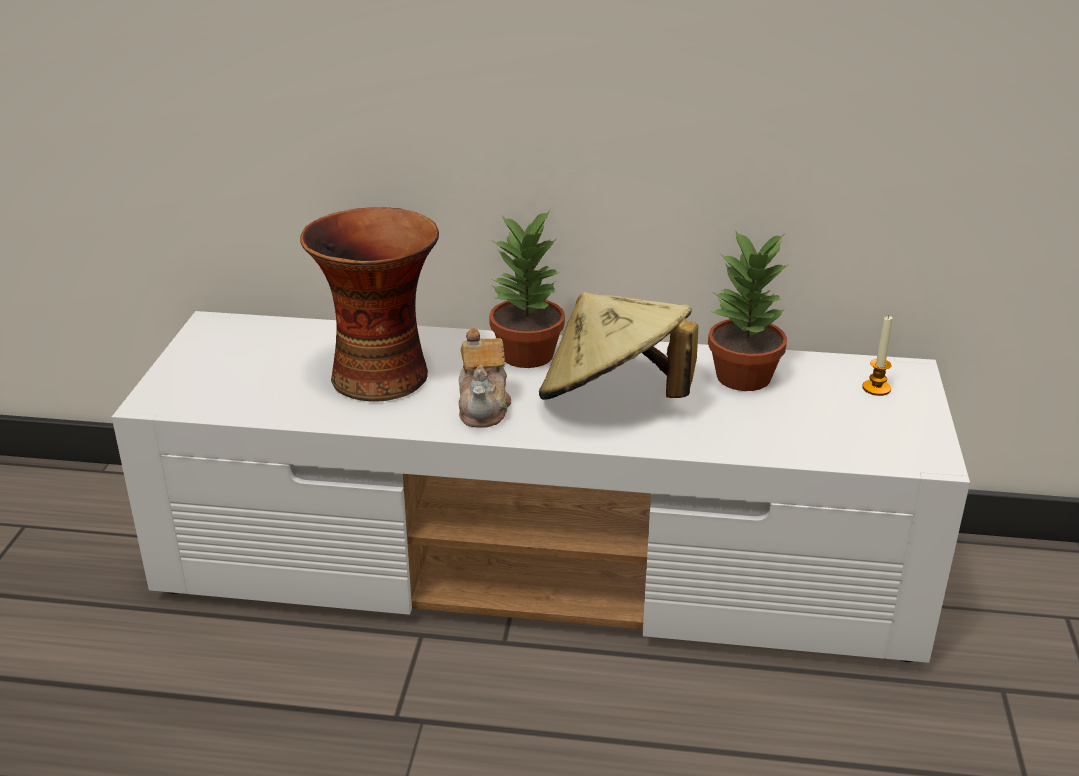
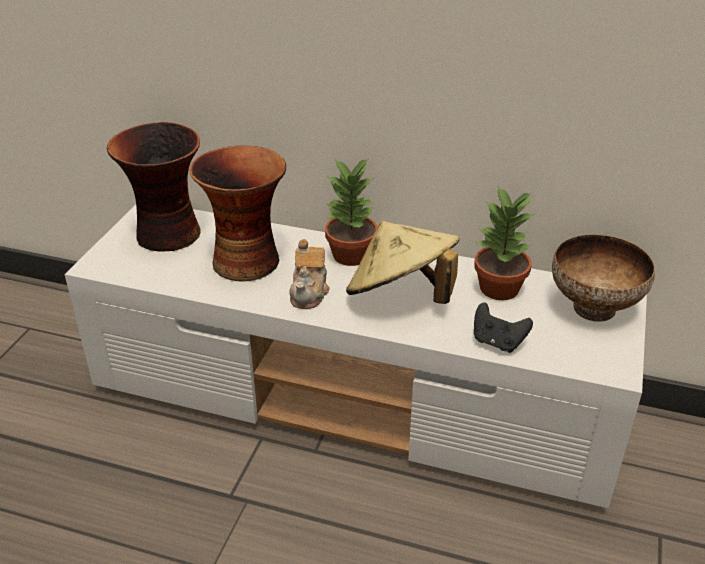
camera: 10 degrees right, 5 degrees up
(254, 353) = (168, 236): none -> vase
(763, 442) = (497, 342): none -> black game controller
(876, 388) = (594, 308): candle -> bowl

